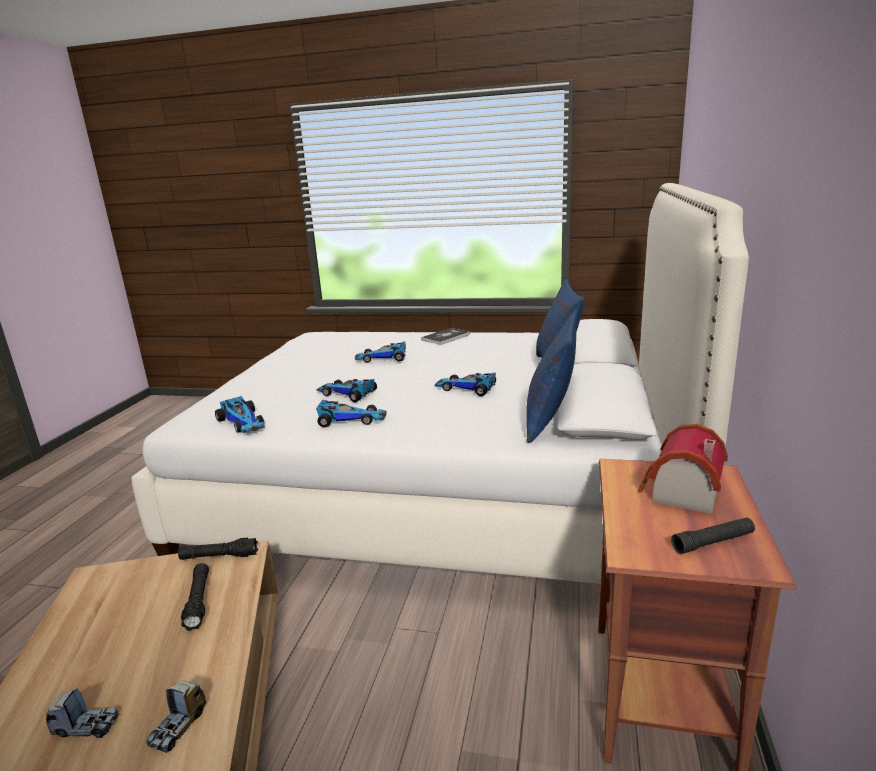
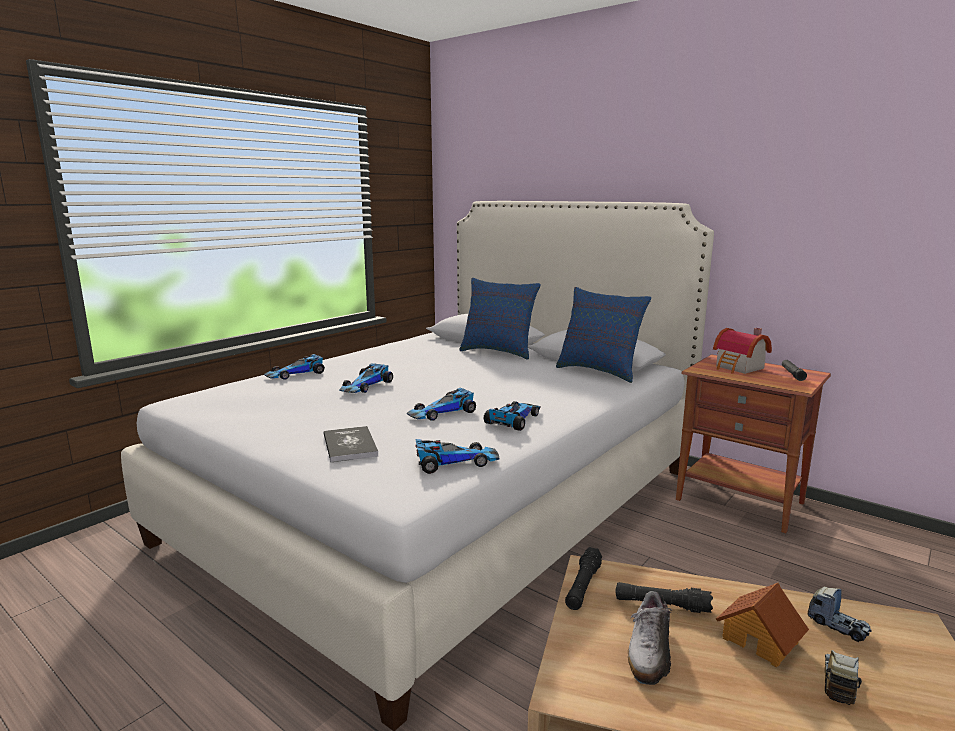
camera: 65 degrees left, 5 degrees down
(134, 605) = (649, 650): none -> shoe
(152, 668) = (760, 639): none -> toy house
(445, 337) = (346, 361): book -> book (350, 445)
(467, 388) = (500, 378): toy car -> toy car (296, 374)

